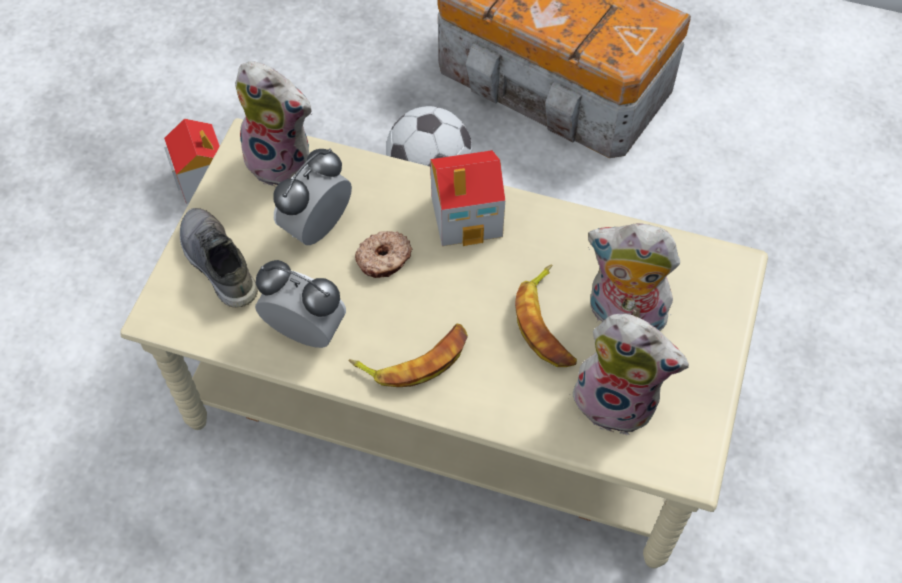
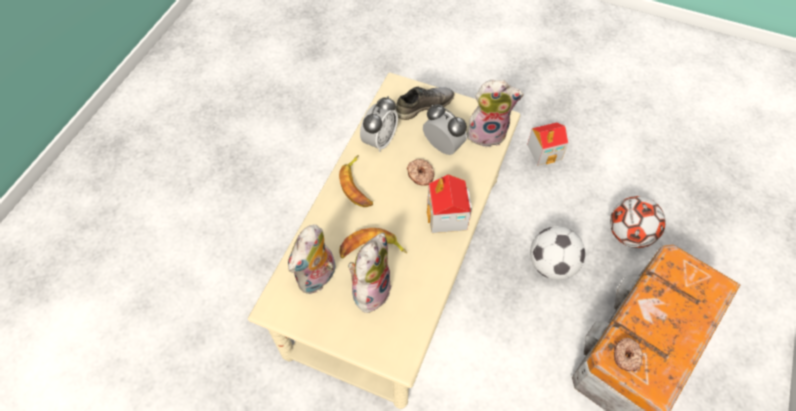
camera: 95 degrees right, 0 degrees up
(284, 162) = (487, 133): plush toy -> plush toy turned 120 degrees counterclockwise
(367, 77) = (629, 234): none -> football
(623, 45) = (626, 356): none -> donut

